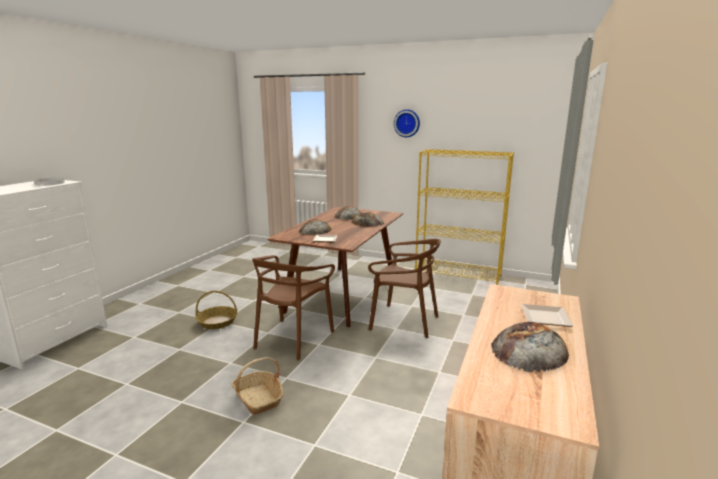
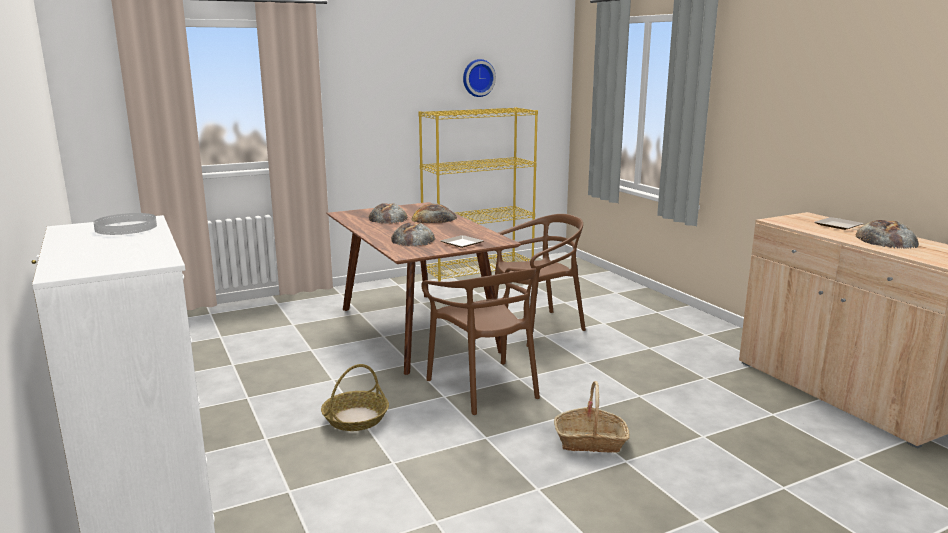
camera: 50 degrees left, 0 degrees up
(407, 123) = (386, 77): wall clock -> wall clock (478, 78)

